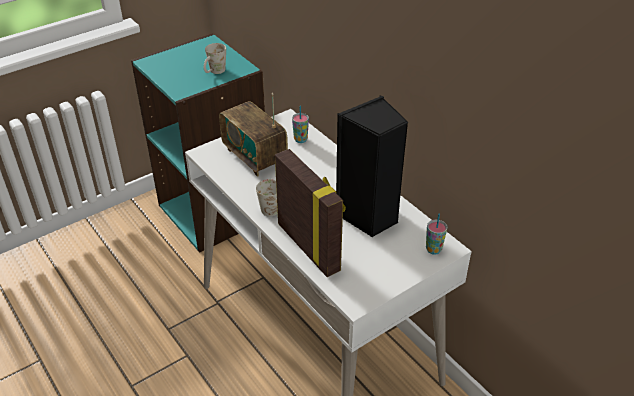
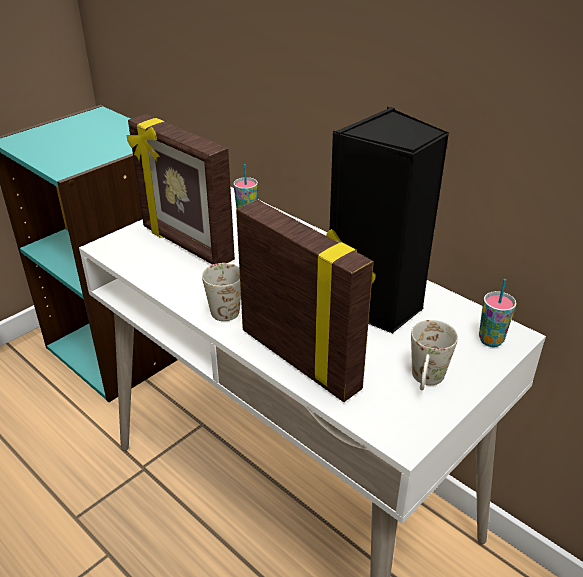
camera: 10 degrees left, 5 degrees down
(214, 72) = (110, 145): white mug -> white mug (426, 382)
(254, 157) = (185, 244): radio -> picture frame

